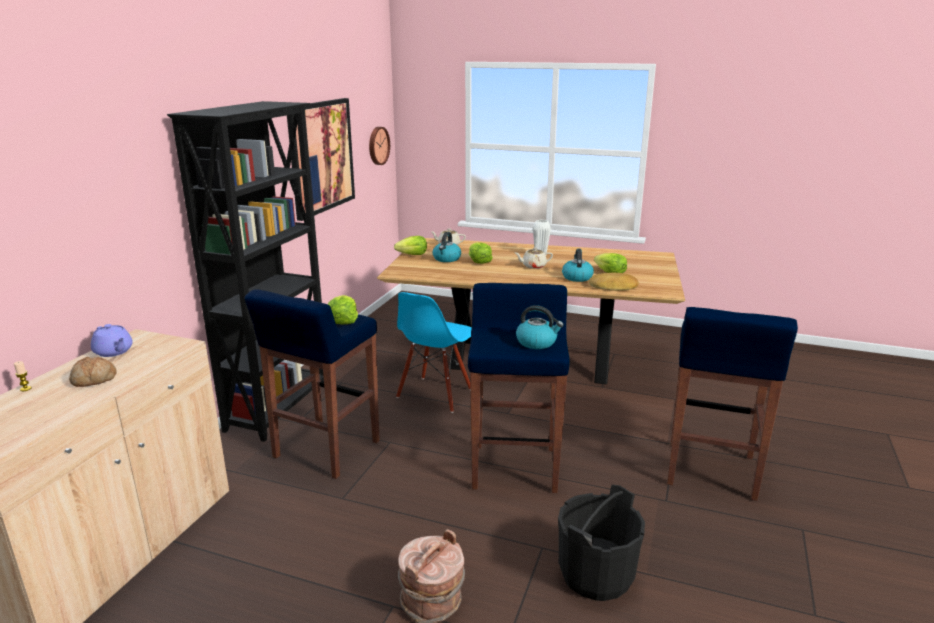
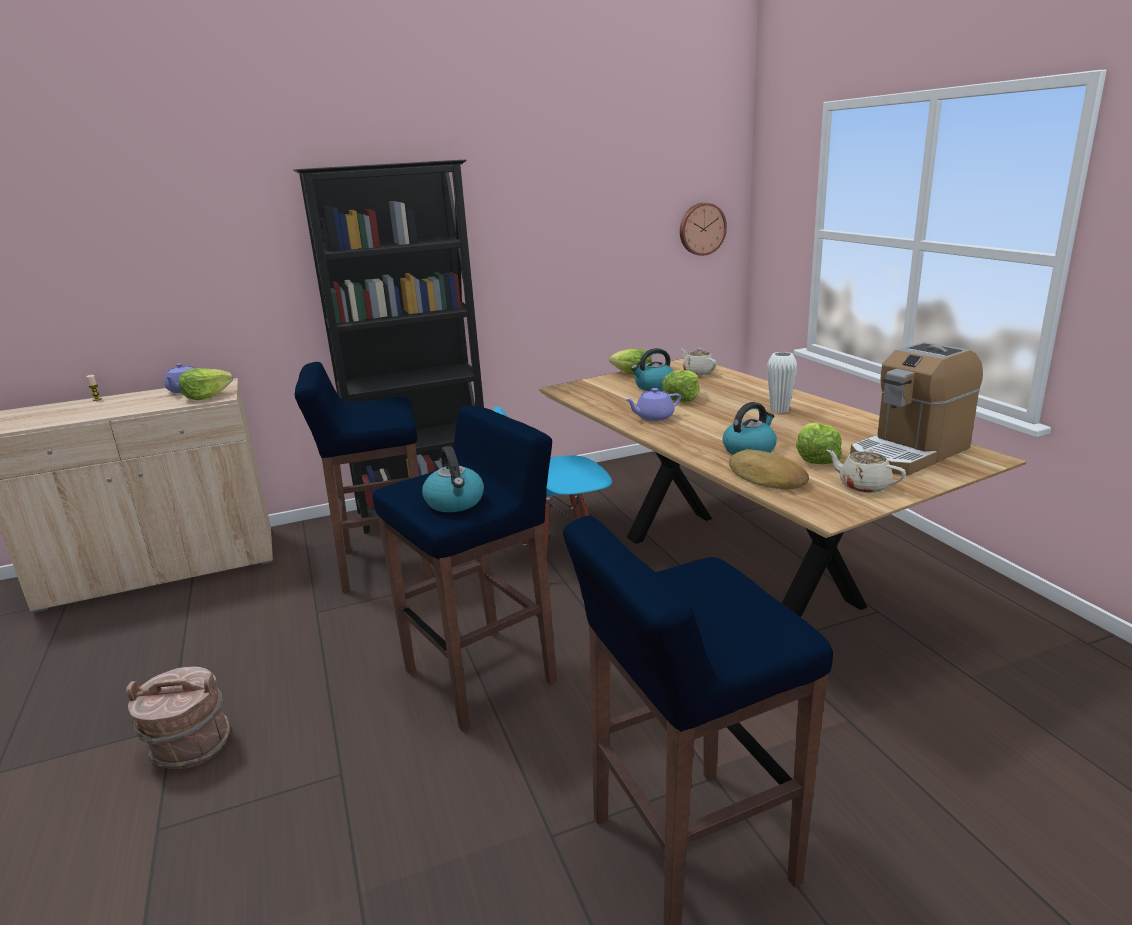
camera: 50 degrees right, 0 degrees up
(93, 380) = (127, 405): bread -> none
(321, 156) = (569, 234): picture -> none
(343, 320) = (383, 417): lettuce -> lettuce (206, 396)
(492, 275) = (653, 417): none -> purple teapot
(533, 266) = (731, 421): beige teapot -> beige teapot (863, 486)
(596, 574) = (321, 844): black bucket -> none
(633, 260) = (909, 452): none -> coffee machine

